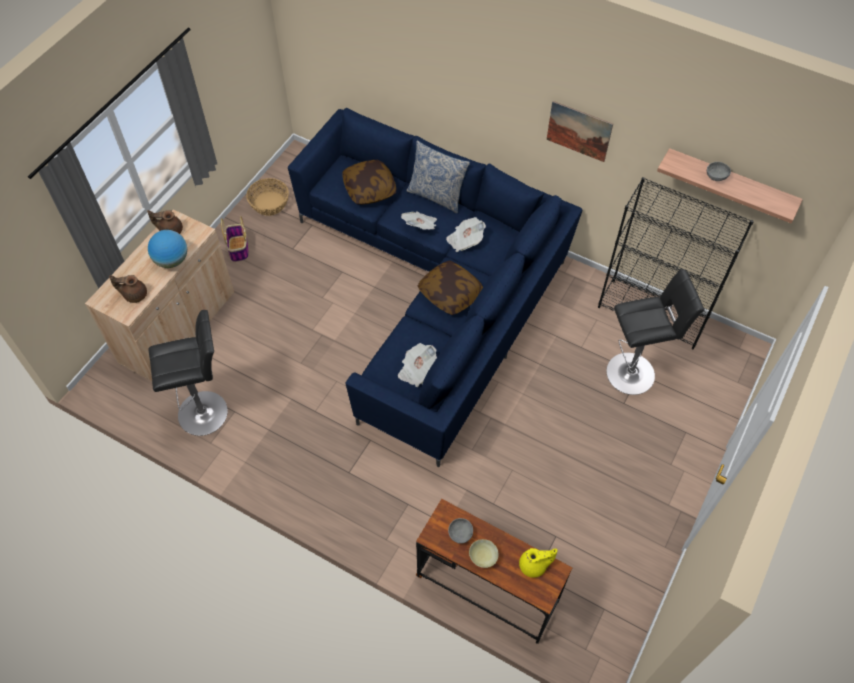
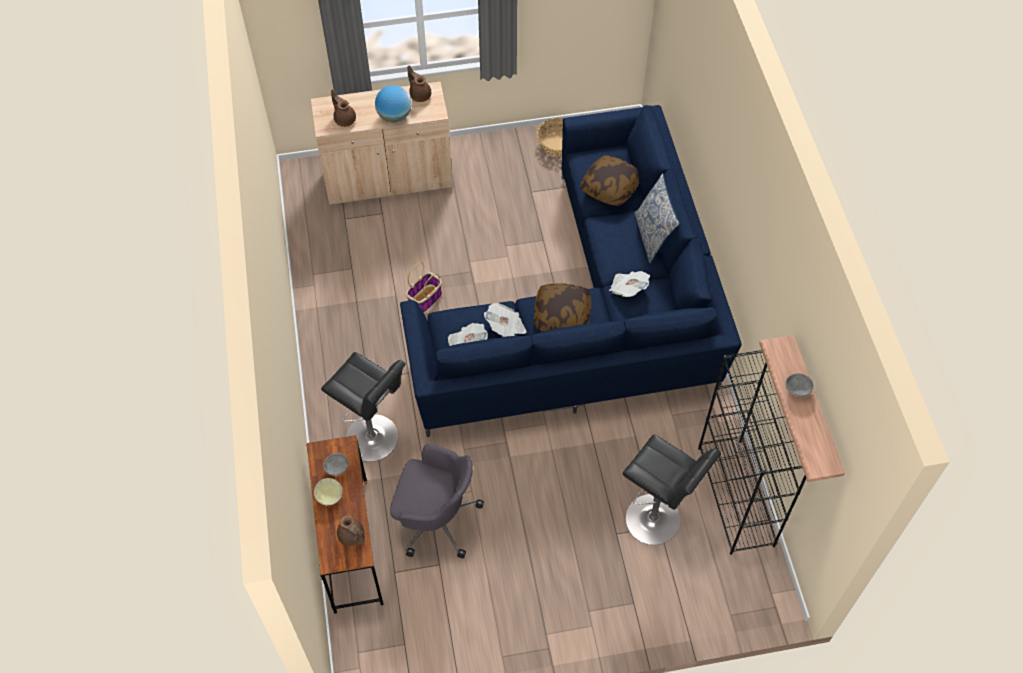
camera: 50 degrees right, 0 degrees up
(206, 412) = (335, 252): black stool -> black stool (375, 439)
(239, 249) = (494, 159): basket -> basket (425, 299)
(420, 226) = (608, 248): newspaper -> newspaper (505, 327)
(515, 511) = (435, 519): none -> grey office chair
(534, 565) = (352, 537): yellow teapot -> brown teapot
(579, 131) = (757, 263): picture -> none

